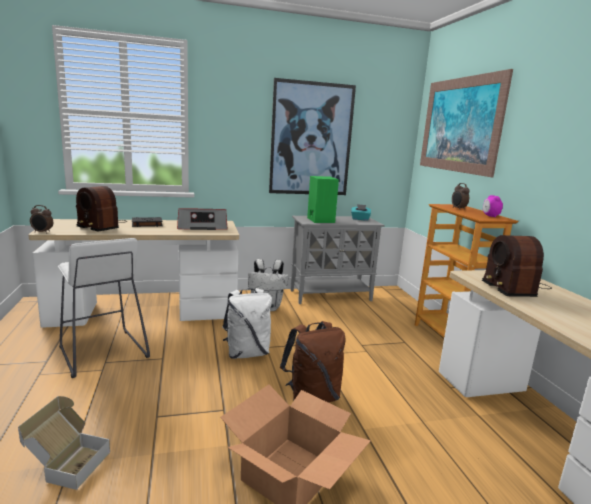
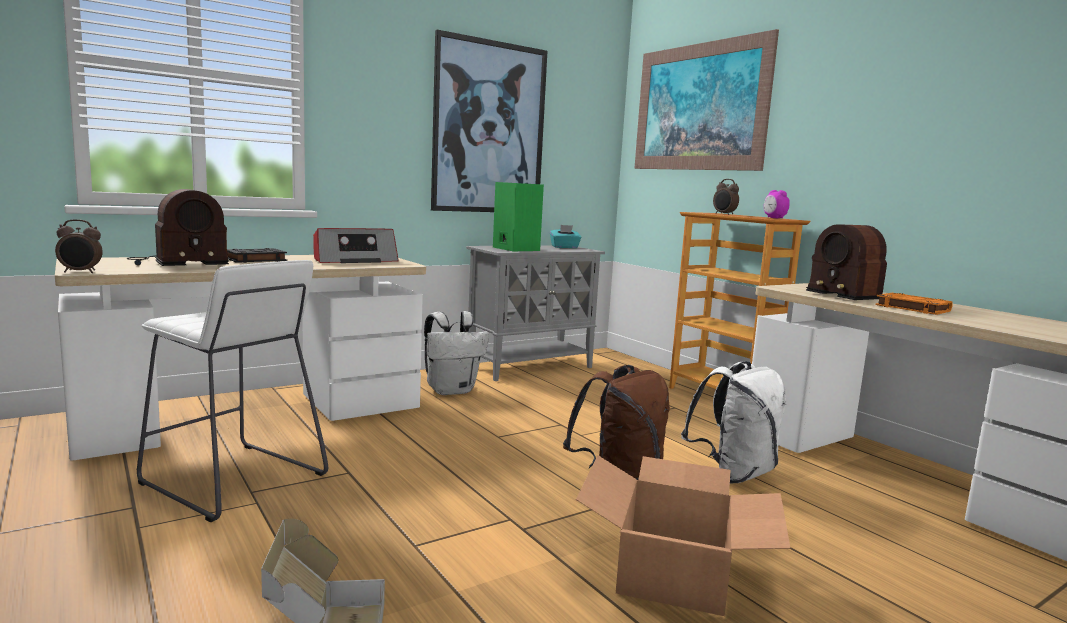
camera: 20 degrees left, 5 degrees down
(101, 226) = (177, 263): radio -> radio turned 45 degrees counterclockwise
(247, 353) = (477, 447): white backpack -> white backpack (733, 474)
(550, 310) = (911, 308): none -> orange book

